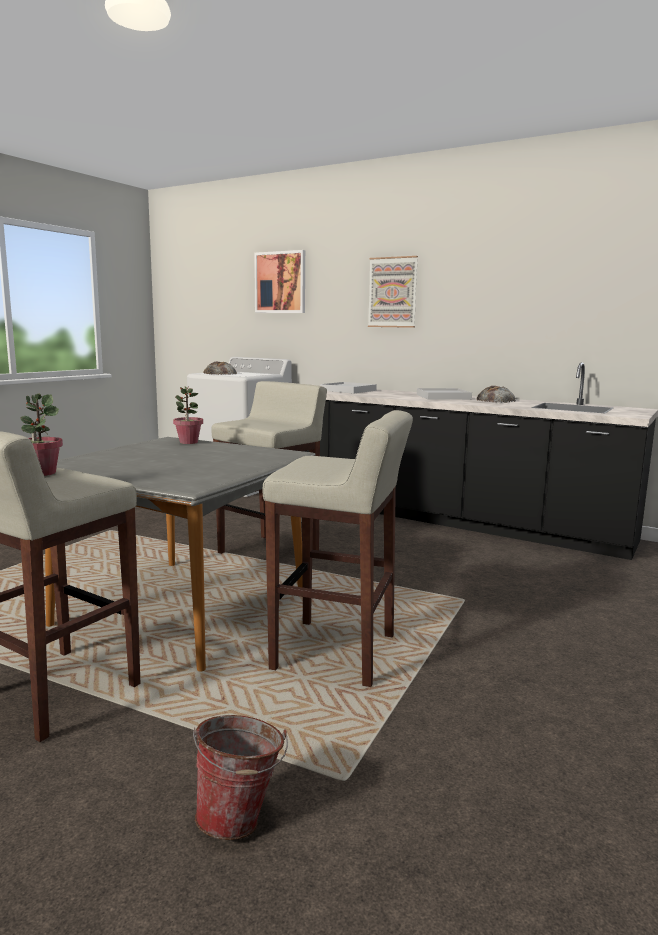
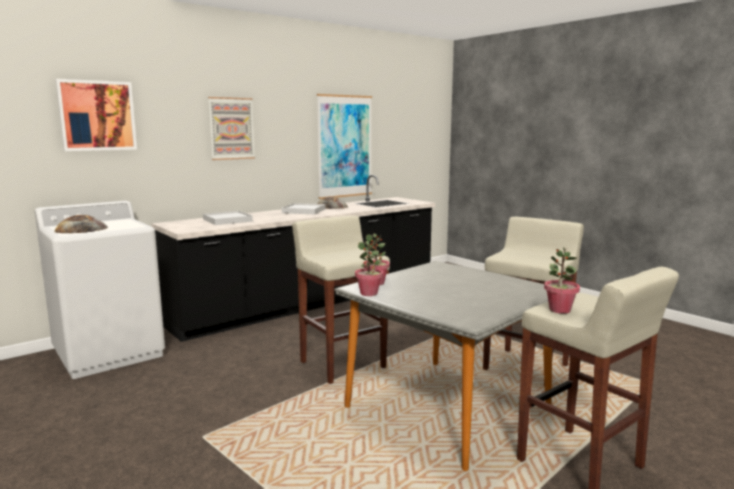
camera: 70 degrees left, 0 degrees up
(148, 442) = (369, 293): none -> potted plant
(241, 818) = (687, 410): bucket -> none
(553, 317) = (345, 146): none -> picture

